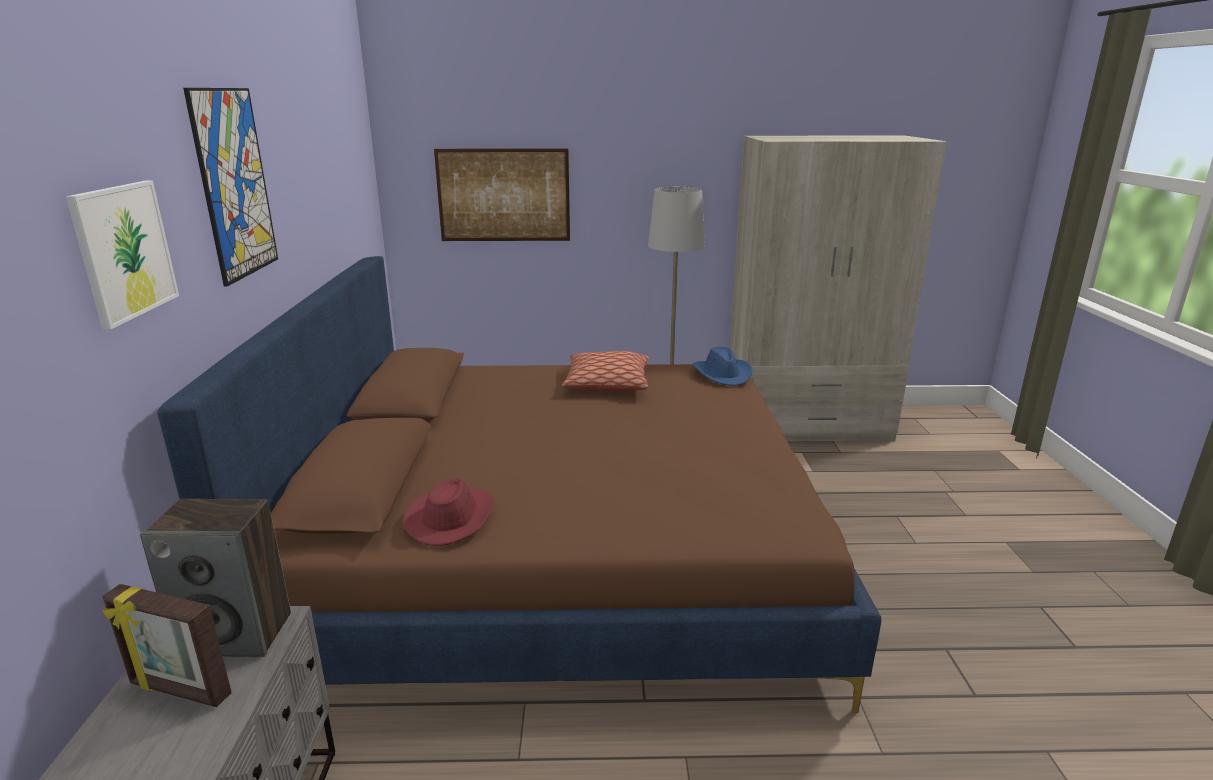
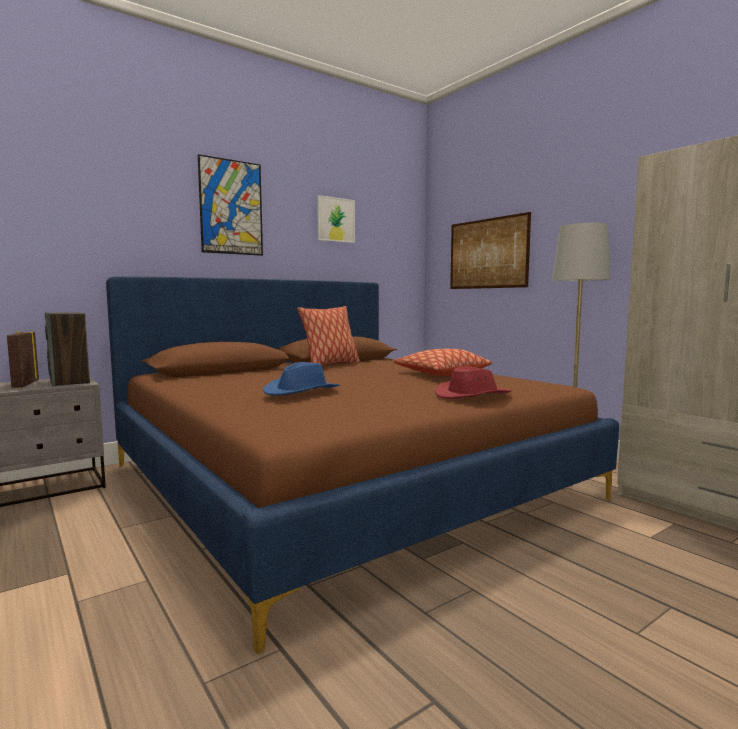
camera: 55 degrees right, 15 degrees down
(124, 251) = (121, 211): picture -> picture (335, 220)
(449, 410) = (330, 365): none -> pillow
(451, 518) = (200, 381): red hat -> red hat (472, 395)
(722, 374) = (542, 385): blue hat -> blue hat (302, 391)

